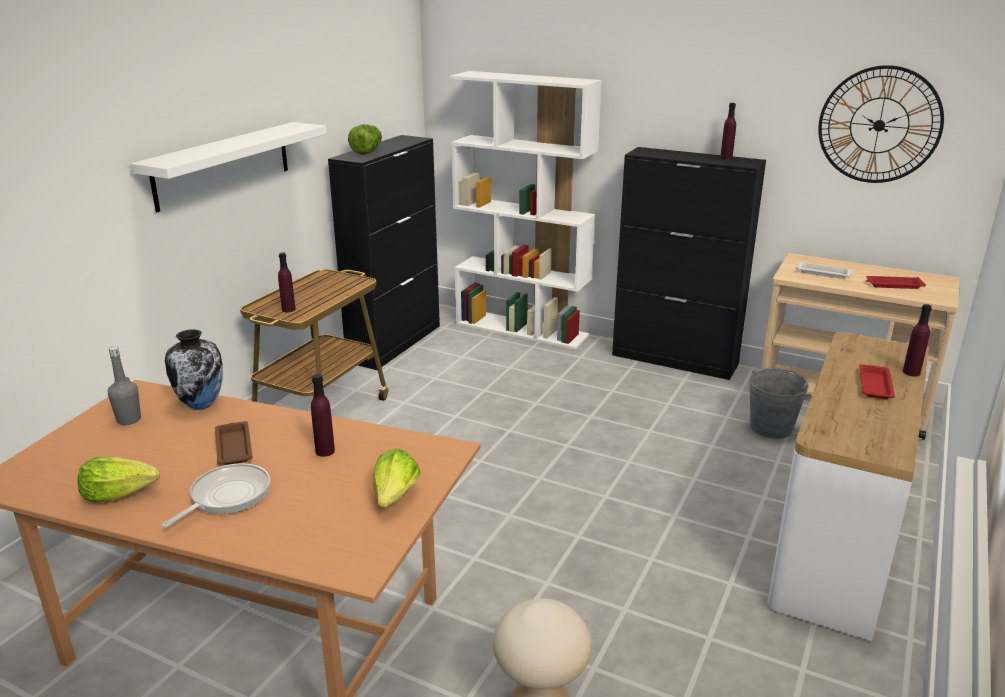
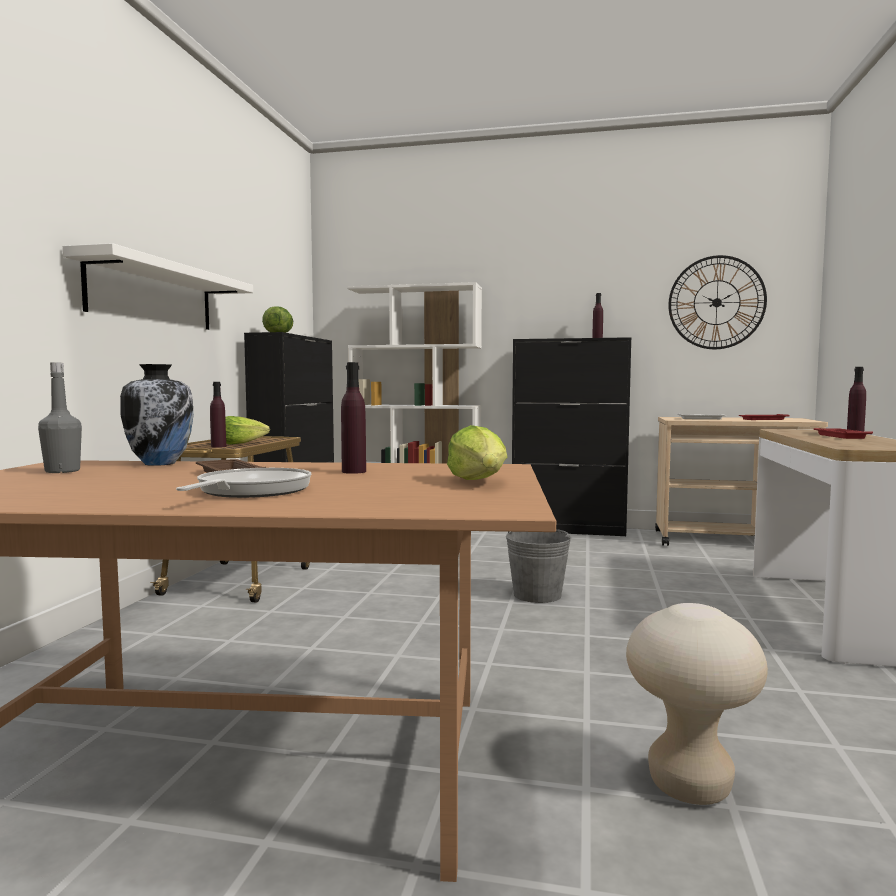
camera: 15 degrees left, 20 degrees down
(119, 493) = (79, 496): lettuce -> lettuce (241, 443)
(771, 427) = (690, 557): grey bucket -> grey bucket (537, 595)

